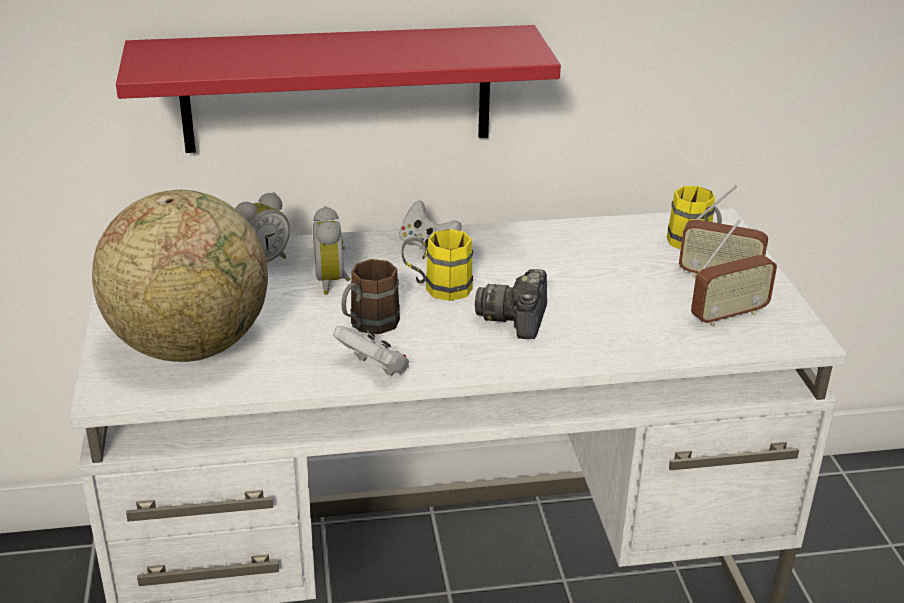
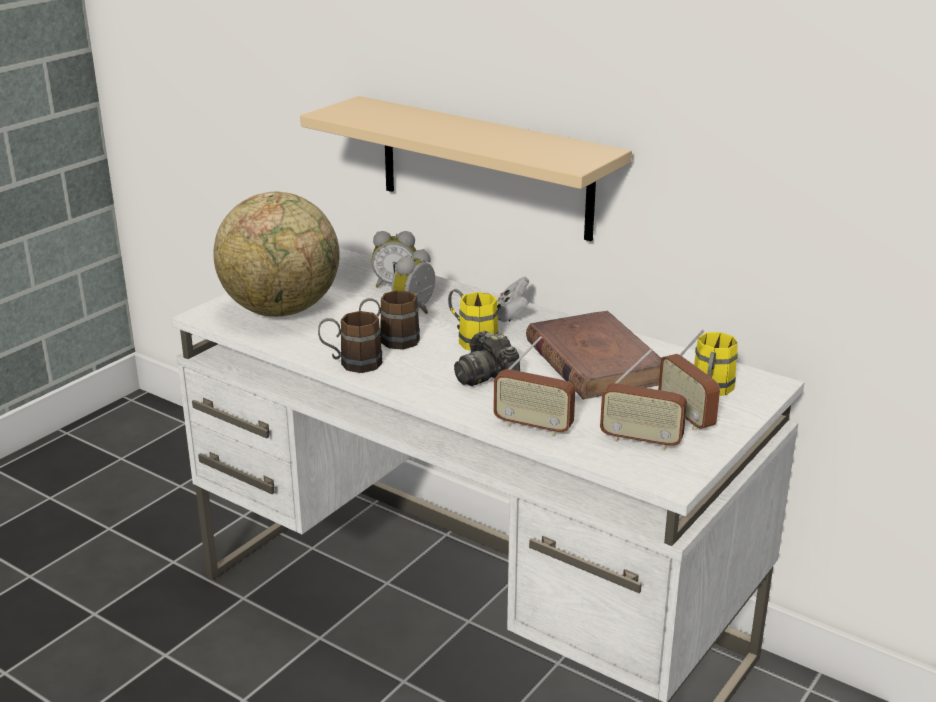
camera: 45 degrees right, 5 degrees down
(337, 89) = (485, 168): red shelf -> beige shelf
(374, 368) = (351, 363): white game controller -> brown mug
(516, 319) = (486, 376): camera -> camera turned 90 degrees counterclockwise
(572, 261) = (594, 362): none -> brown book
(636, 346) = (533, 426): none -> radio

